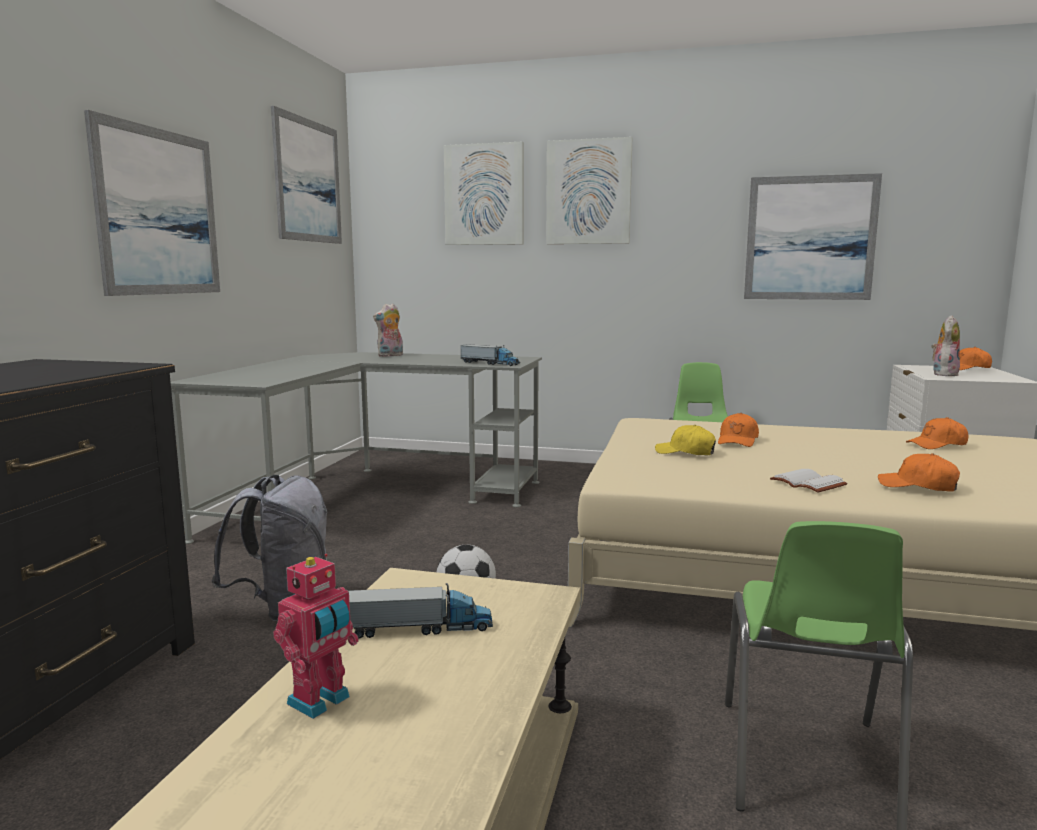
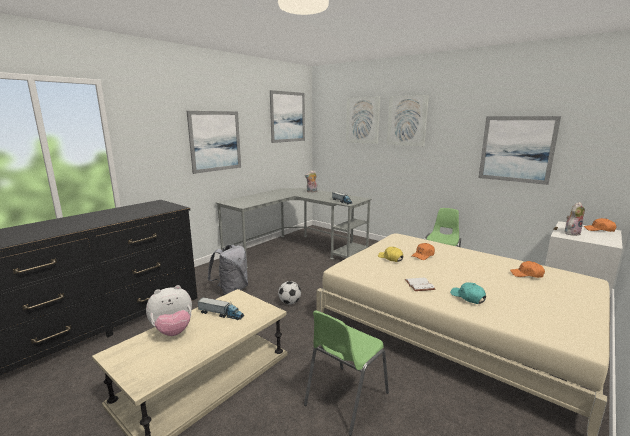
camera: 25 degrees right, 5 degrees up
(321, 702) = (173, 331): toy robot -> plush toy
(918, 486) = (467, 297): orange cap -> turquoise cap

